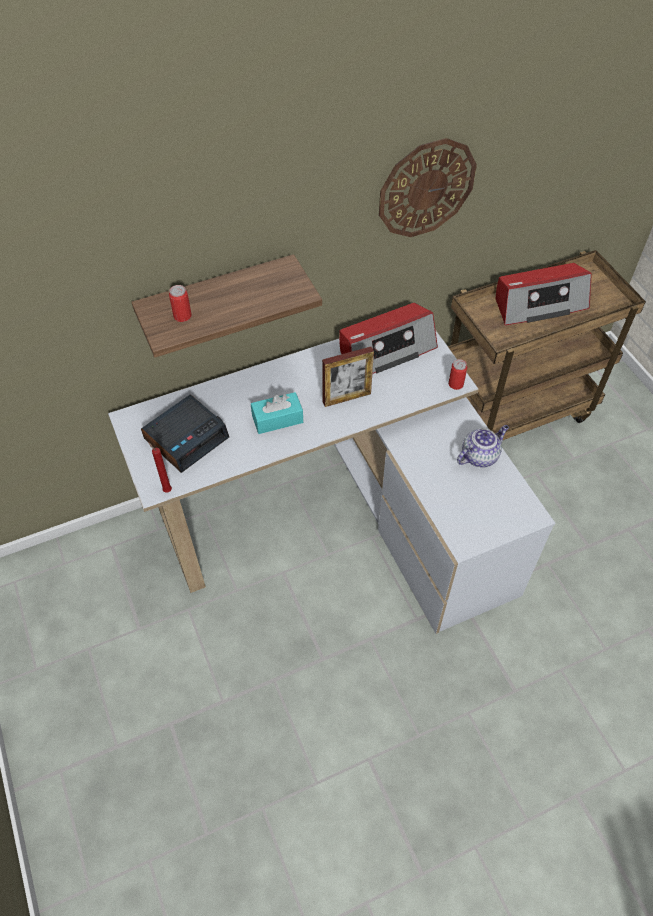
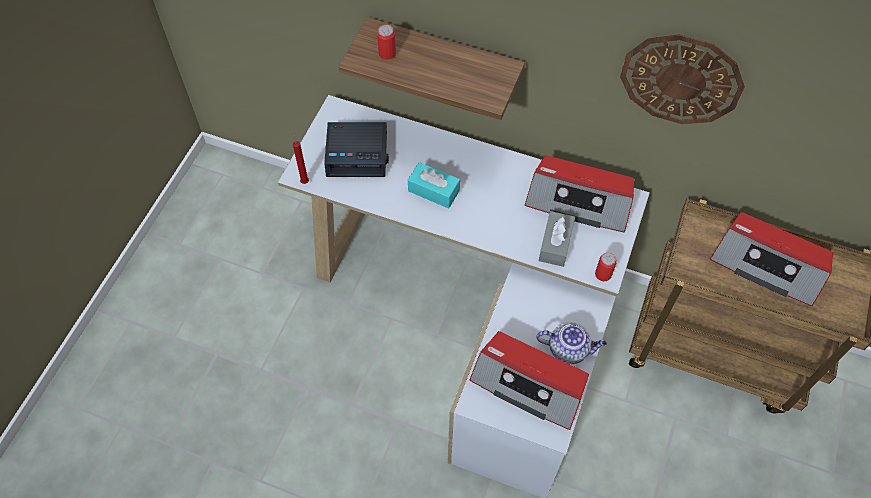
camera: 45 degrees right, 5 degrees up
(346, 398) = (503, 215): picture frame -> none
(403, 389) = (555, 244): none -> grey tissue box
(483, 500) = (529, 384): none -> radio

